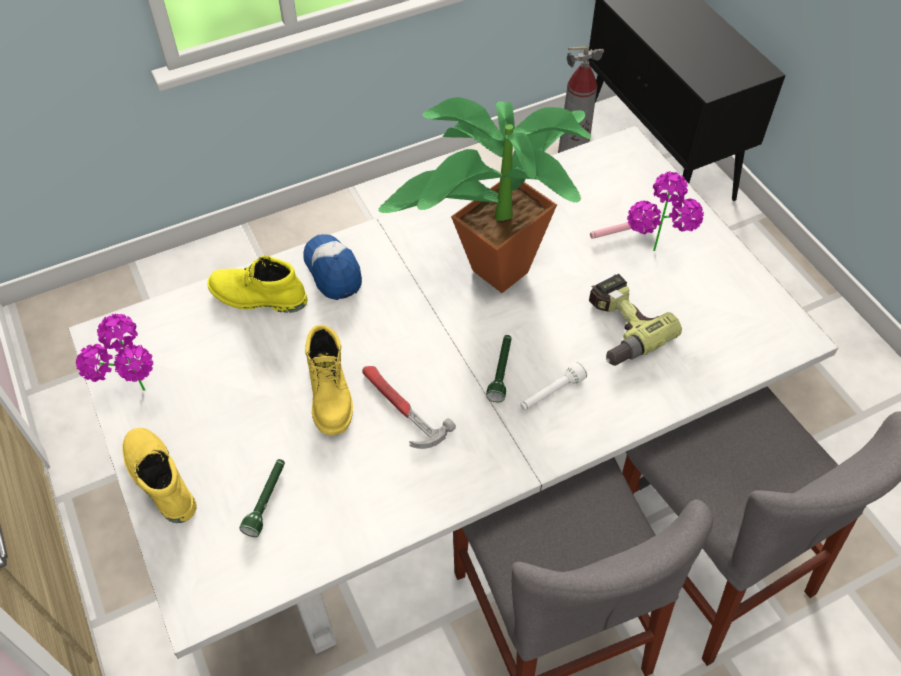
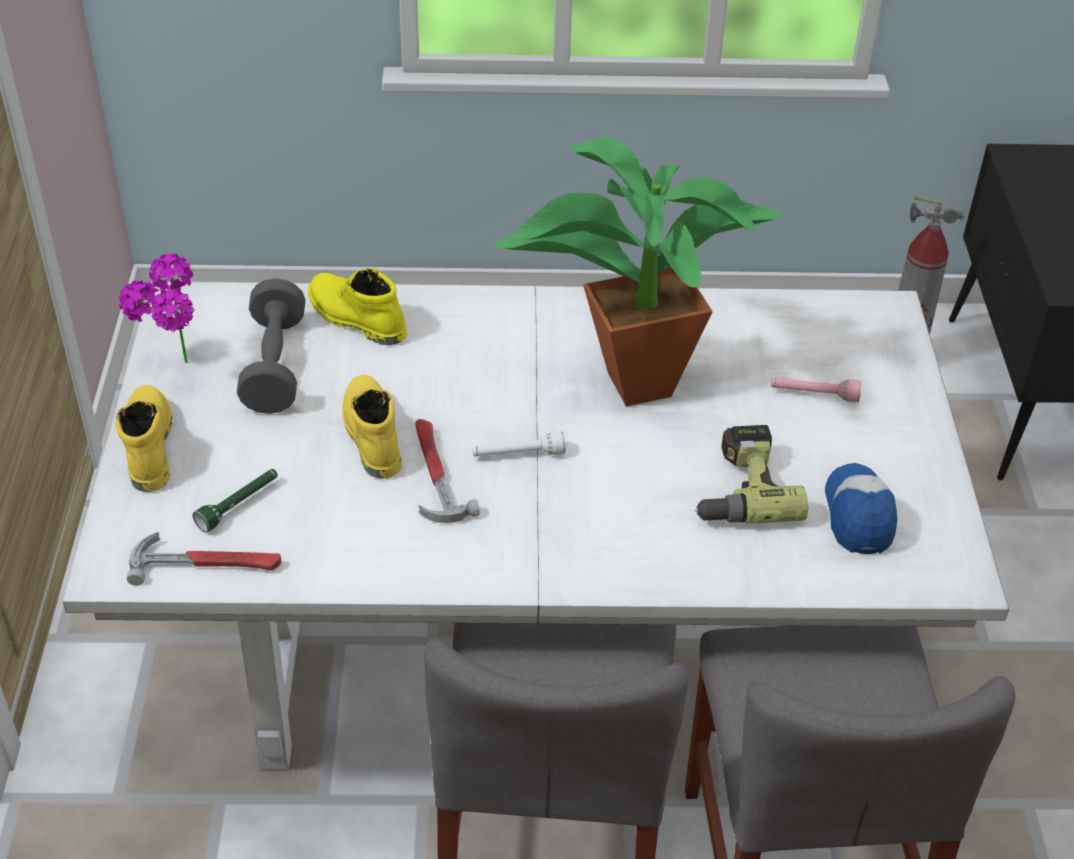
camera: 25 degrees right, 10 degrees down
(219, 364) = (274, 366): none -> grey dumbbell
(273, 564) = (207, 563): none -> hammer
(331, 393) = (370, 434): yellow boot -> yellow boot turned 150 degrees clockwise
(333, 271) = (452, 321): cap -> cap (859, 515)
(501, 371) = (570, 481): green flashlight -> none
(551, 393) = (612, 523): white flashlight -> white flashlight (518, 455)
(654, 260) = (836, 436): potted plant -> none

